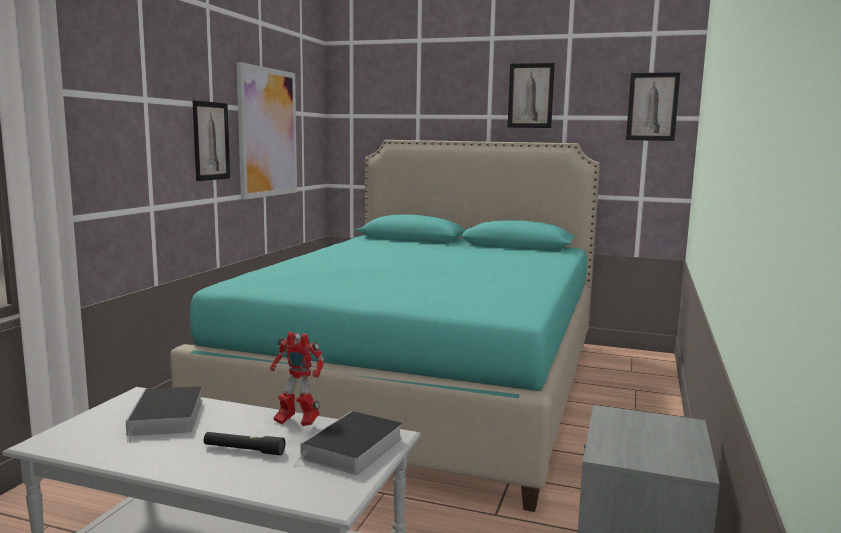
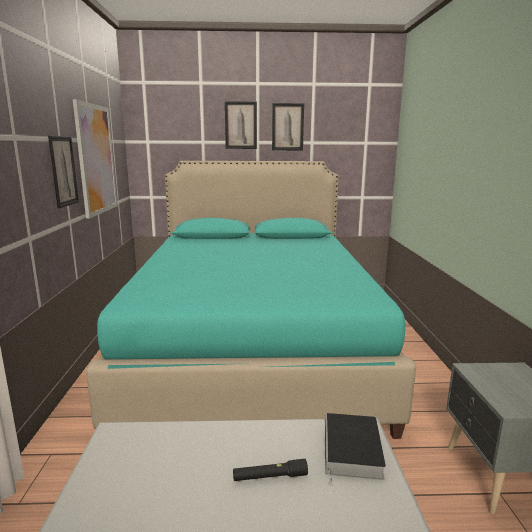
camera: 20 degrees left, 5 degrees up
(167, 417) = (165, 455): book -> none
(296, 423) = (281, 432): toy robot -> none
(652, 107) = (369, 135): picture -> picture (241, 125)

